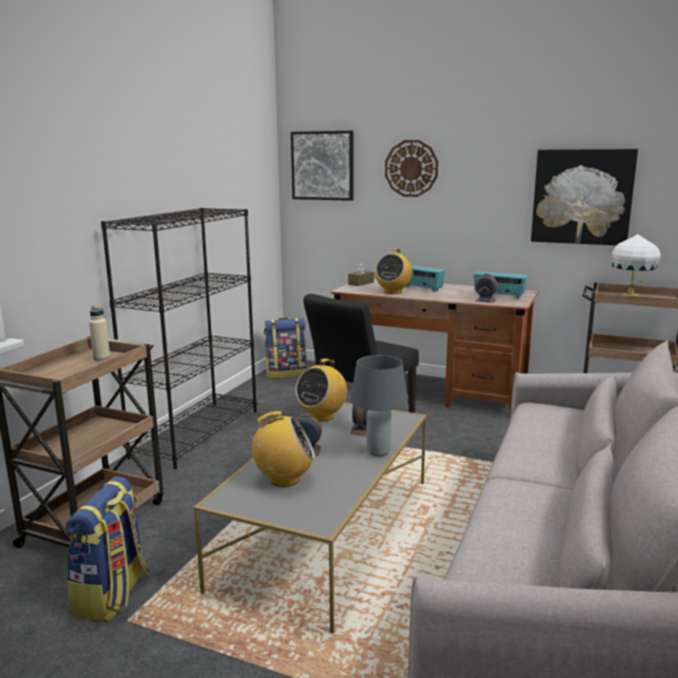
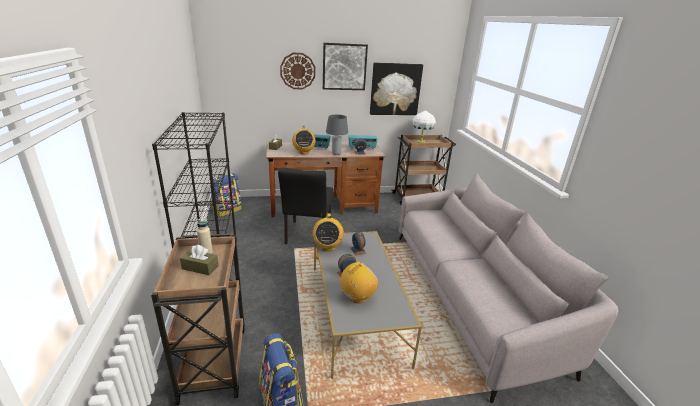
camera: 35 degrees left, 10 degrees up
(76, 367) = (200, 267): none -> brown tissue box
(323, 165) = (233, 67): picture -> picture (344, 67)
(378, 452) = (382, 263): grey table lamp -> grey table lamp (336, 153)

